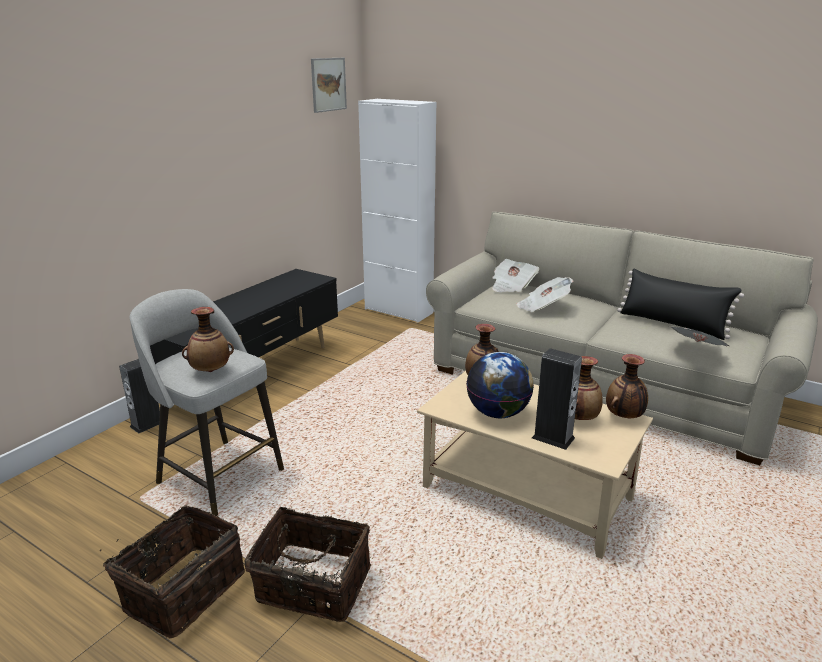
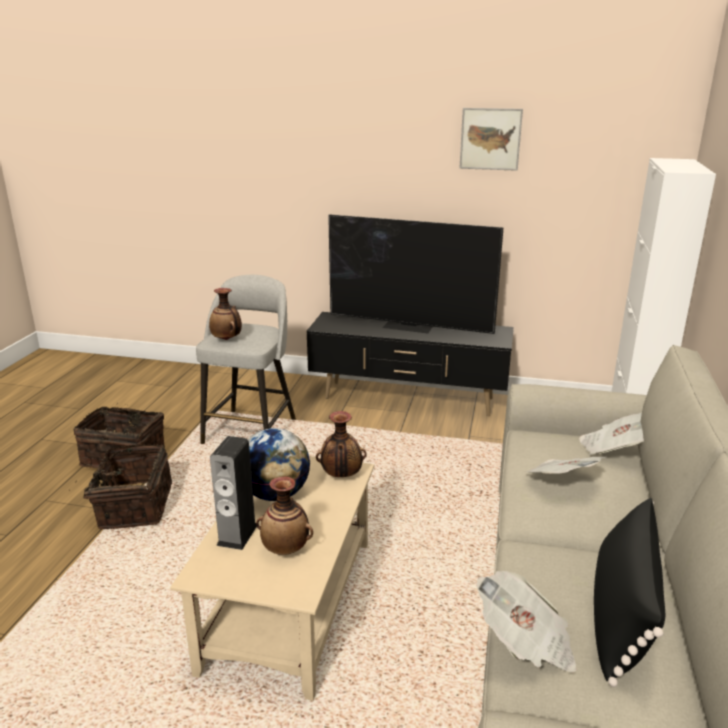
camera: 70 degrees right, 0 degrees up
(147, 424) = (301, 383): speaker -> none
(241, 300) = (409, 326): none -> television
(328, 84) = (622, 133): picture -> picture (490, 139)
(624, 417) = (304, 585): vase -> none

